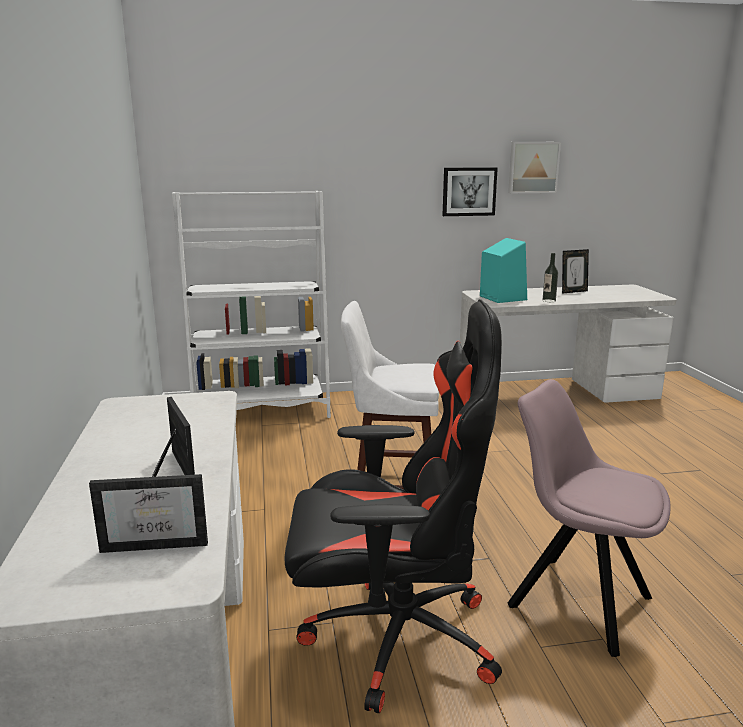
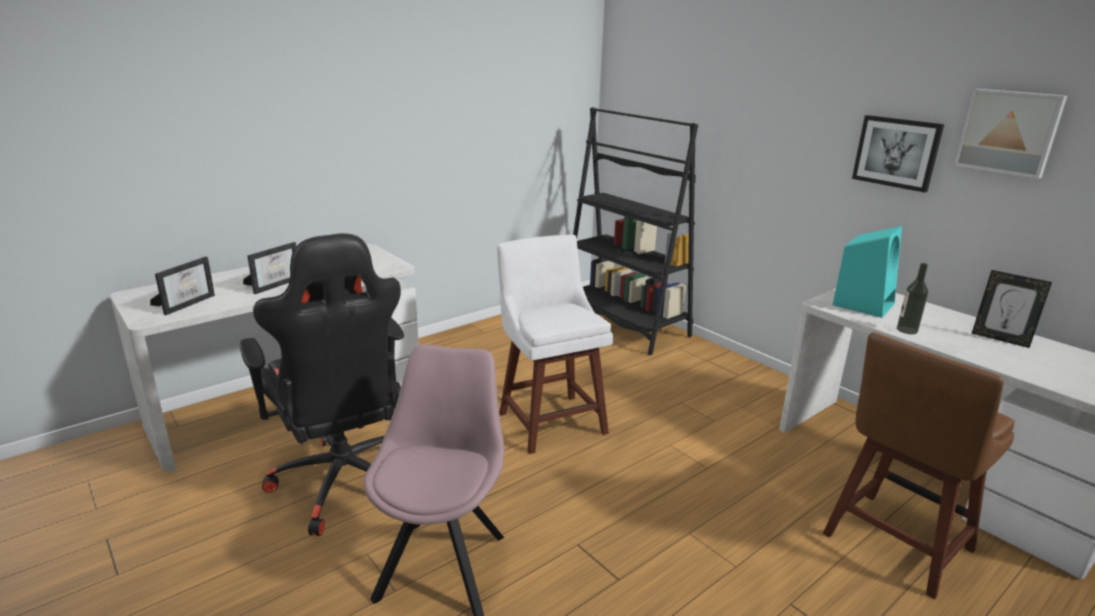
camera: 60 degrees right, 5 degrees up
(158, 541) = (187, 303): picture frame -> picture frame turned 120 degrees counterclockwise
(261, 410) = (624, 324): white bookcase -> black bookcase
(617, 427) = (893, 545): none -> brown chair

